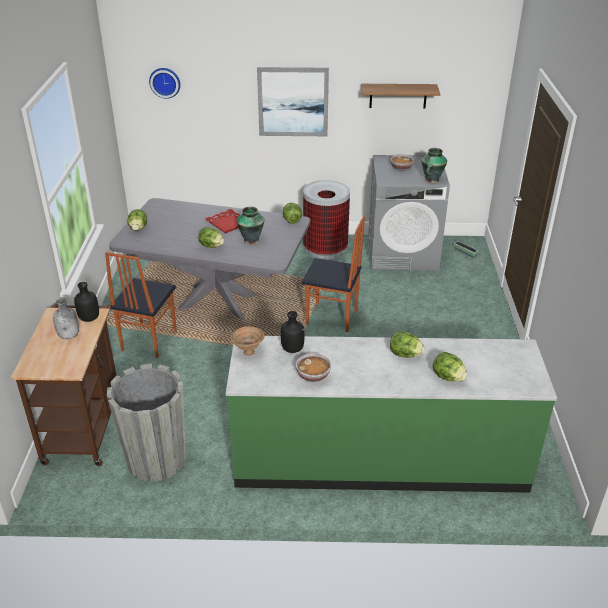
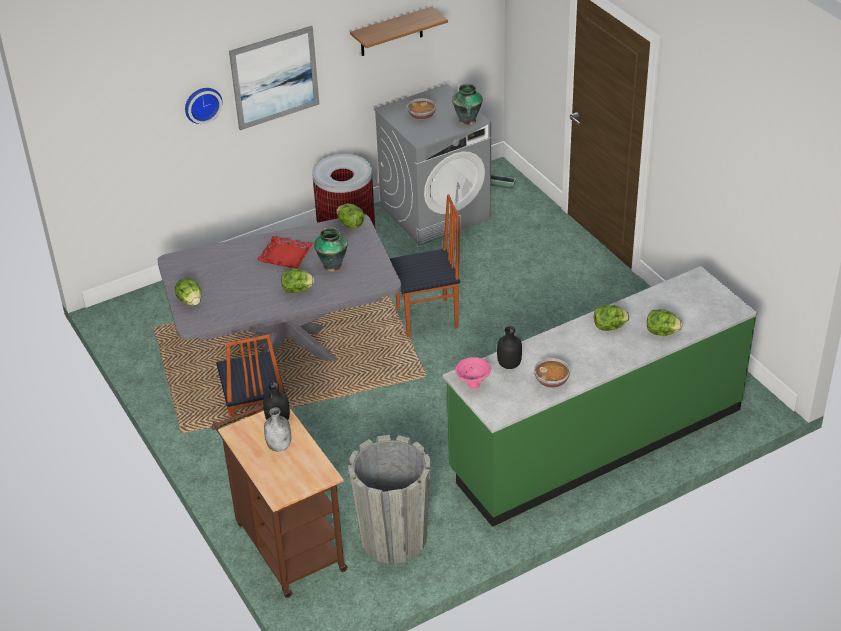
camera: 30 degrees left, 5 degrees up
(165, 82) = (118, 104): wall clock -> wall clock (202, 104)
(248, 352) = (473, 385): brown bowl -> pink bowl

